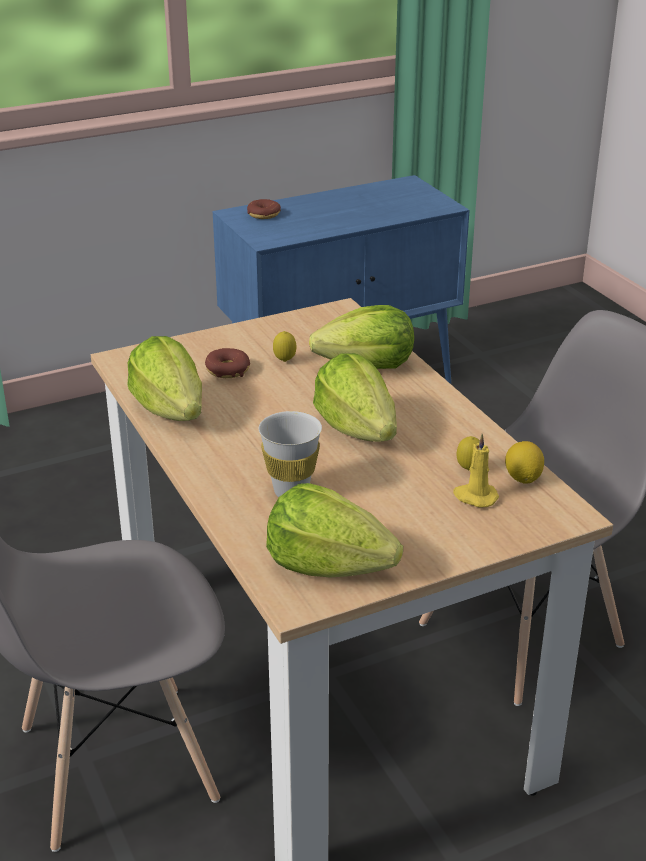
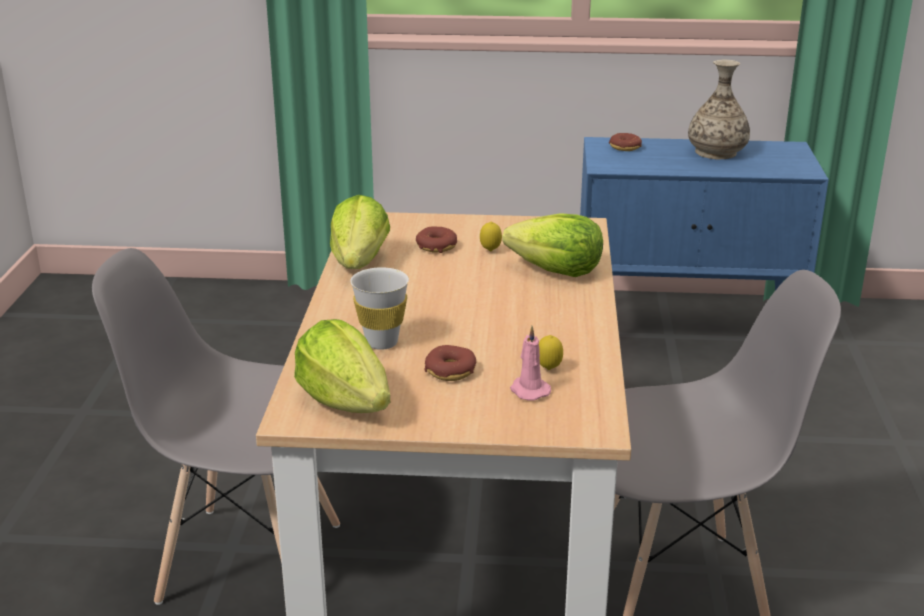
camera: 30 degrees right, 5 degrees down
(350, 202) = (716, 152): none -> vase
(357, 429) = (490, 314): lettuce -> none
(387, 500) = (450, 371): none -> donut
(474, 497) = (528, 390): yellow candle -> pink candle
(523, 478) = (589, 389): lemon -> none

